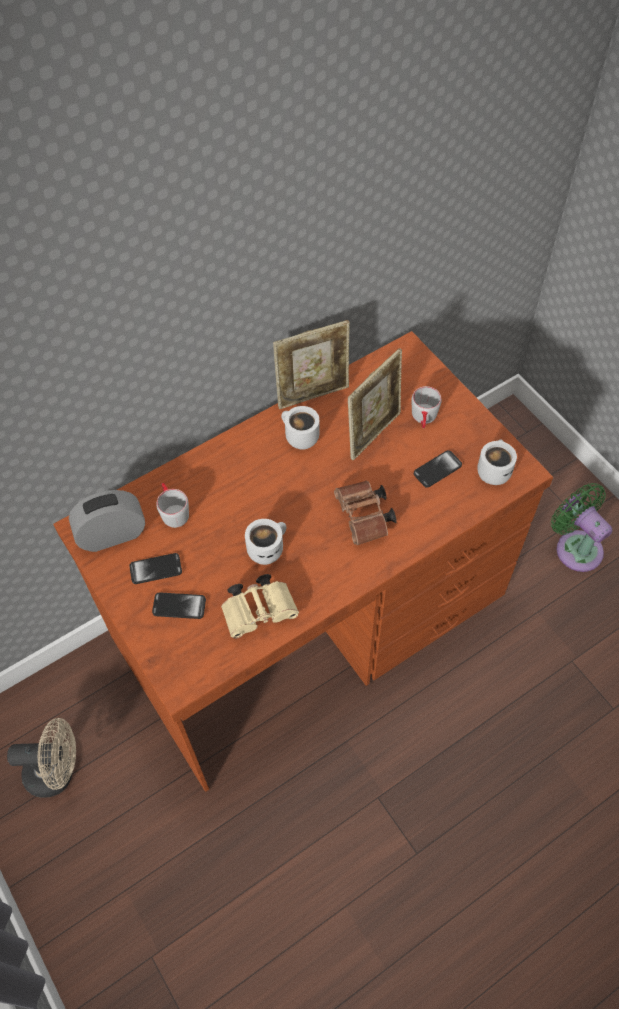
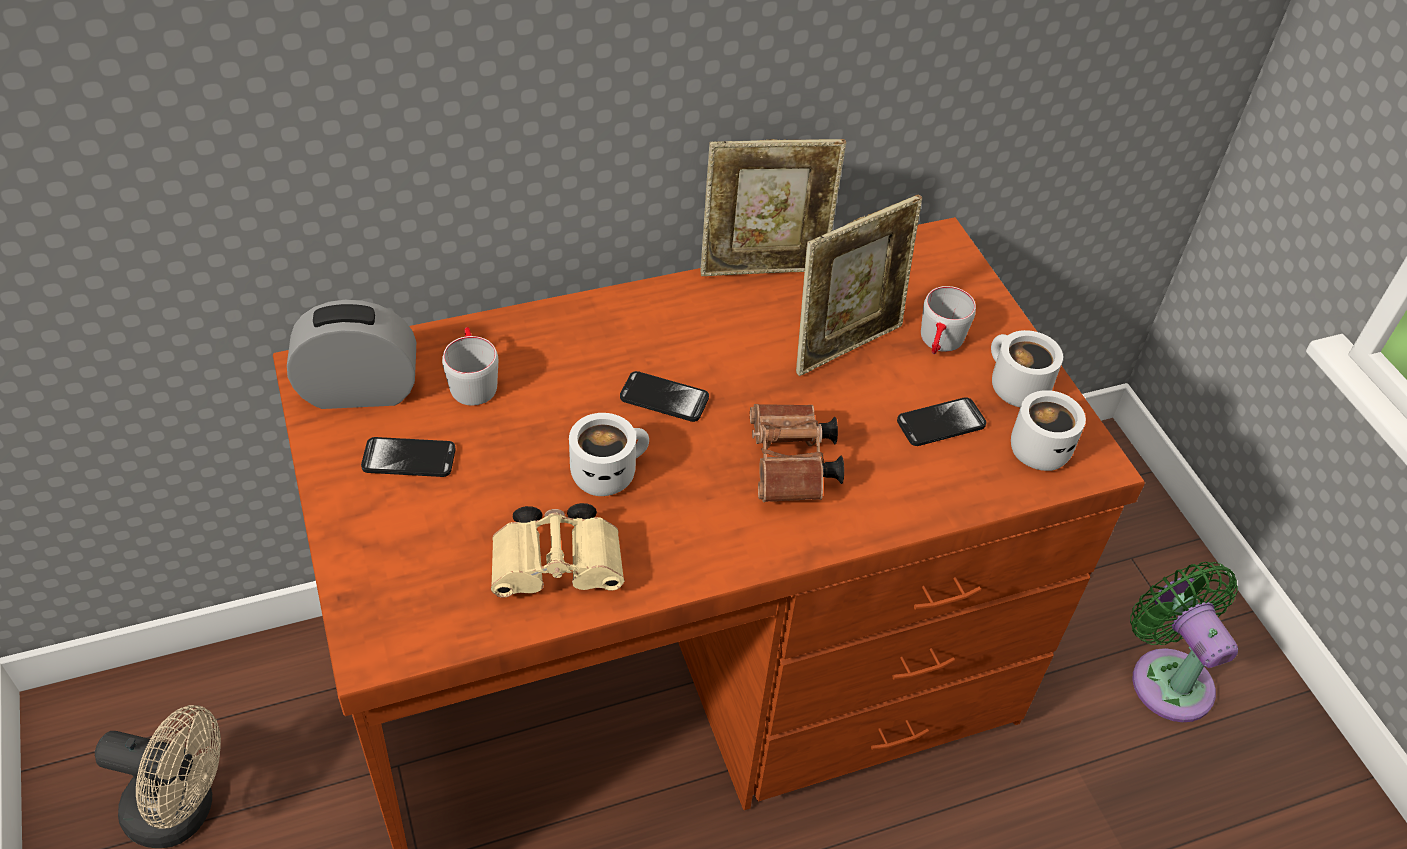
camera: 10 degrees right, 10 degrees down
(179, 606) = (425, 525): phone -> phone (664, 398)
(299, 437) = (719, 322): white mug -> white mug (1013, 387)

